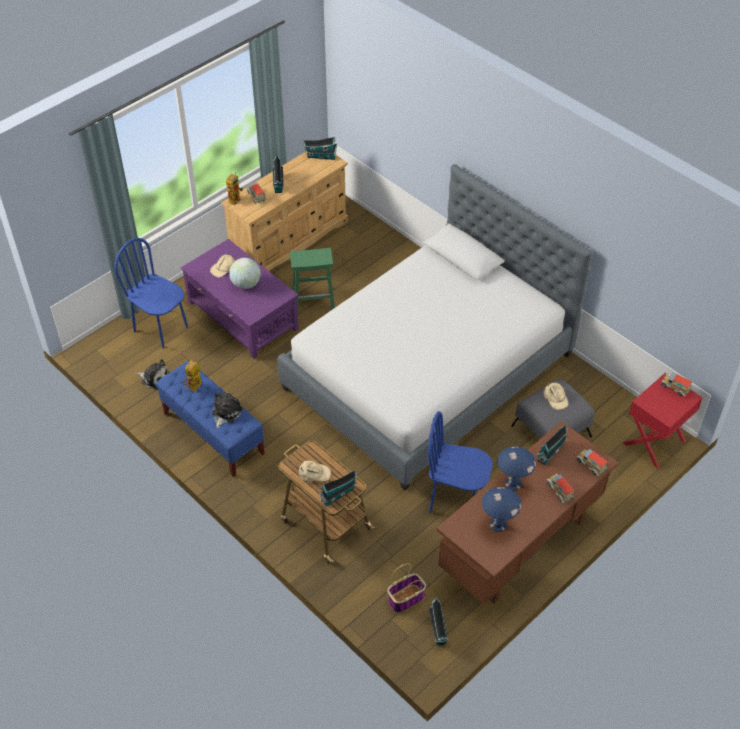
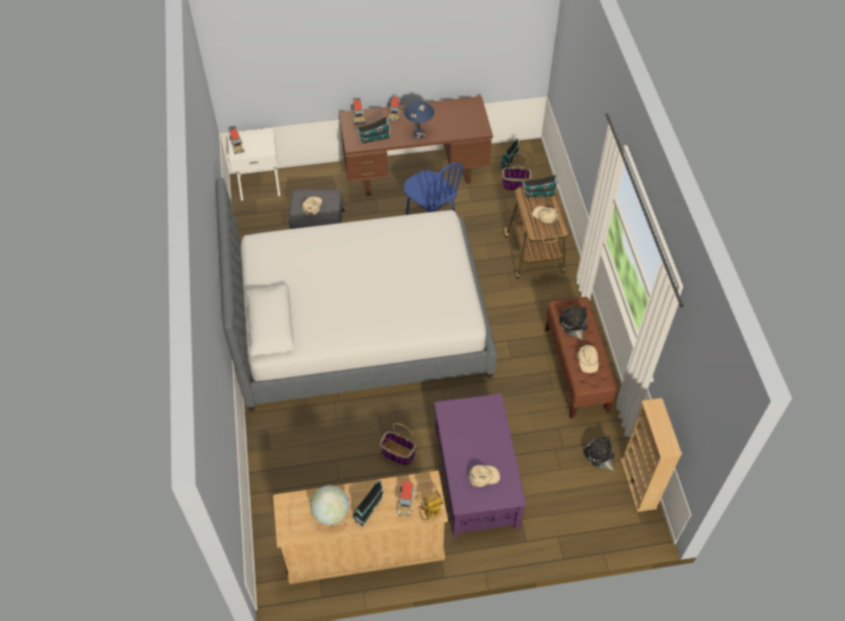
camera: 145 degrees left, 5 degrees up
(111, 374) = (638, 483): none -> beige bookcase
(161, 329) = (564, 510): blue chair -> none
(194, 389) = (587, 360): toy robot -> beige cap
(213, 433) = (576, 370): blue bench -> brown bench
(225, 413) = (573, 325): plush toy -> plush toy turned 105 degrees clockwise
(246, 284) = (474, 442): globe -> globe (331, 513)
(314, 300) = (397, 453): green stool -> basket
(320, 156) = (292, 523): toy house -> none
(498, 524) = (452, 118): blue table lamp -> none
(655, 443) = (259, 184): red nightstand -> white nightstand

